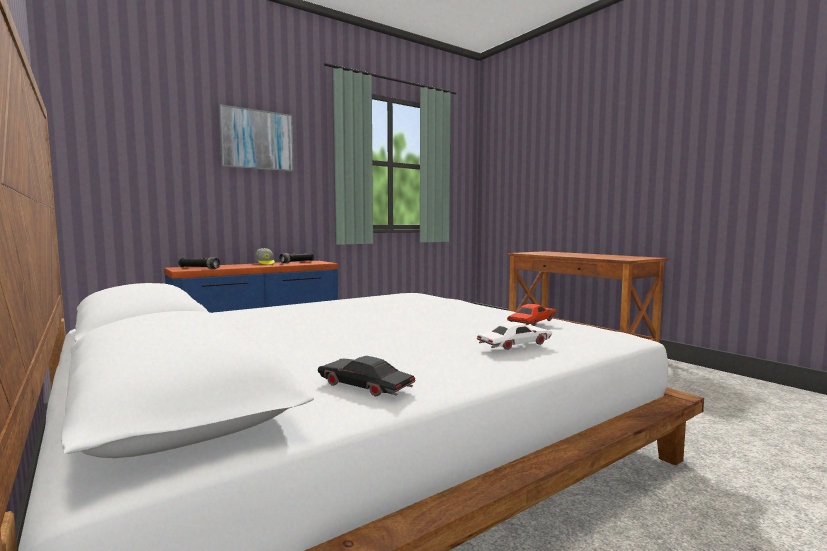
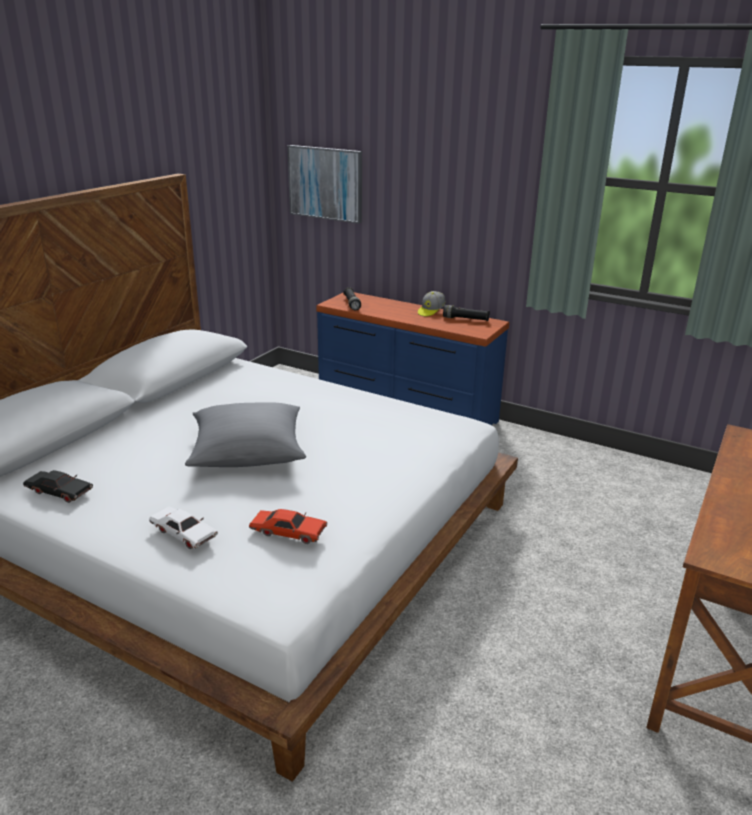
camera: 65 degrees right, 20 degrees up
(257, 140) = (448, 150): picture -> picture (326, 183)
(365, 386) = (59, 492): black toy car -> black toy car turned 105 degrees clockwise
(383, 324) = (248, 452): none -> grey pillow

